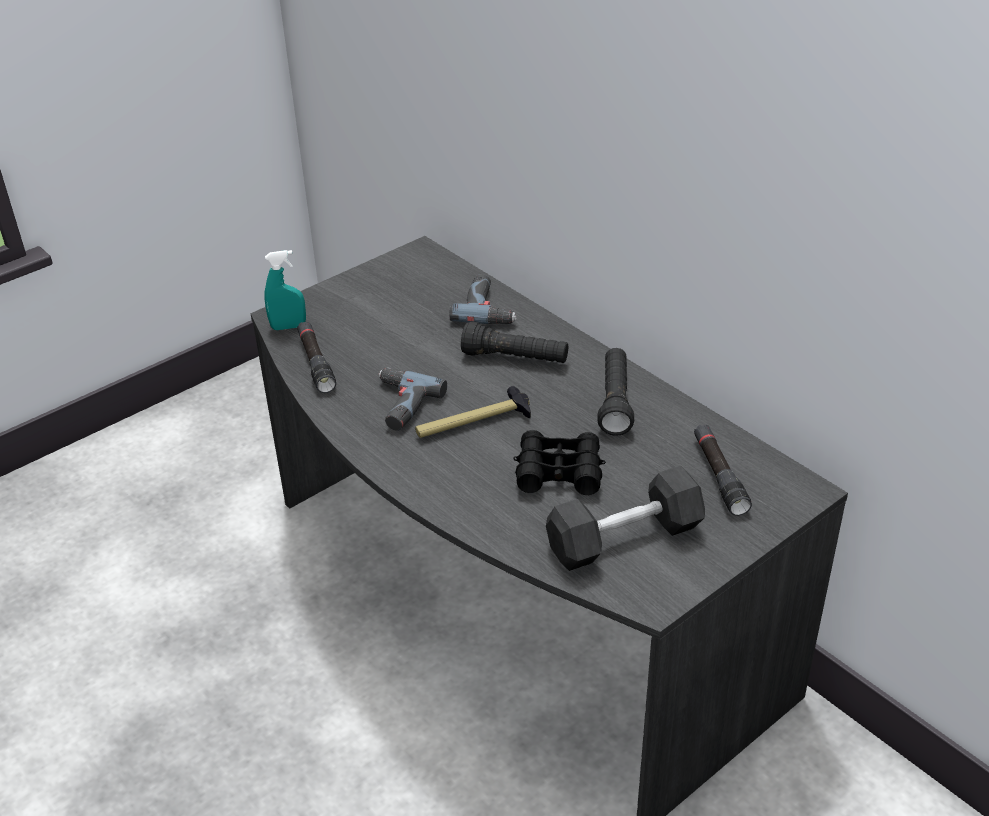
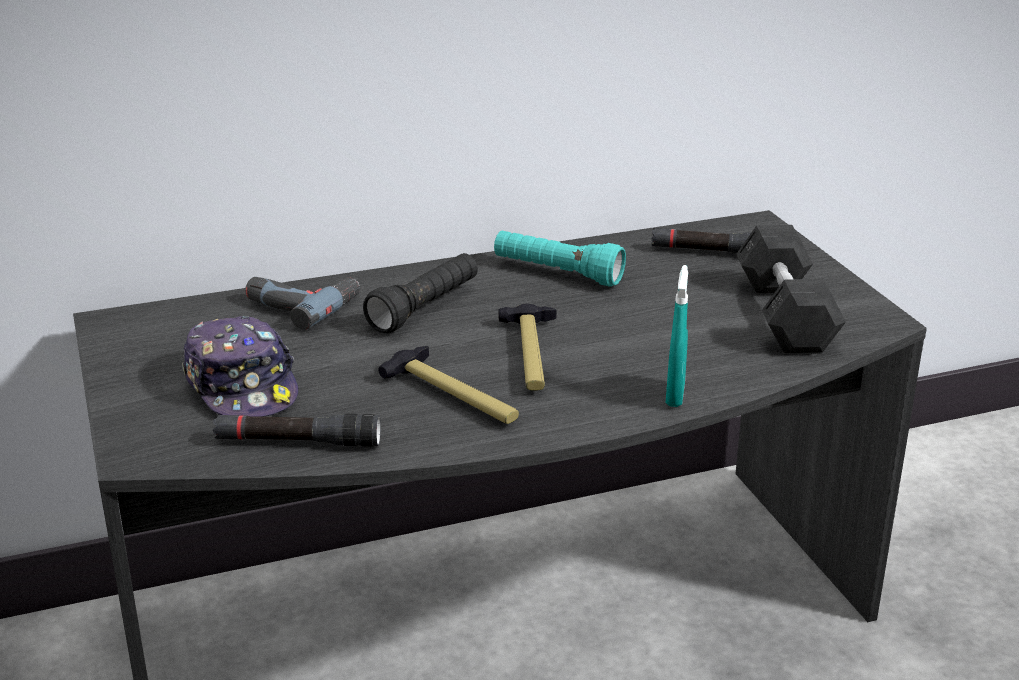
camera: 70 degrees left, 10 degrees down
(288, 327) = (179, 451): turquoise spray bottle -> turquoise spray bottle (675, 395)
(369, 323) = (242, 386): none -> cap
(399, 405) = (454, 396): power drill -> hammer
(559, 472) = (657, 325): black binoculars -> none
(615, 402) = (557, 273): black flashlight -> turquoise flashlight

